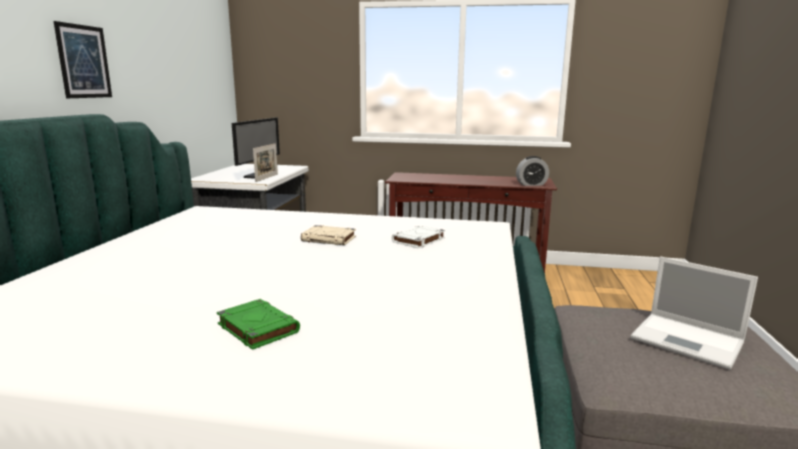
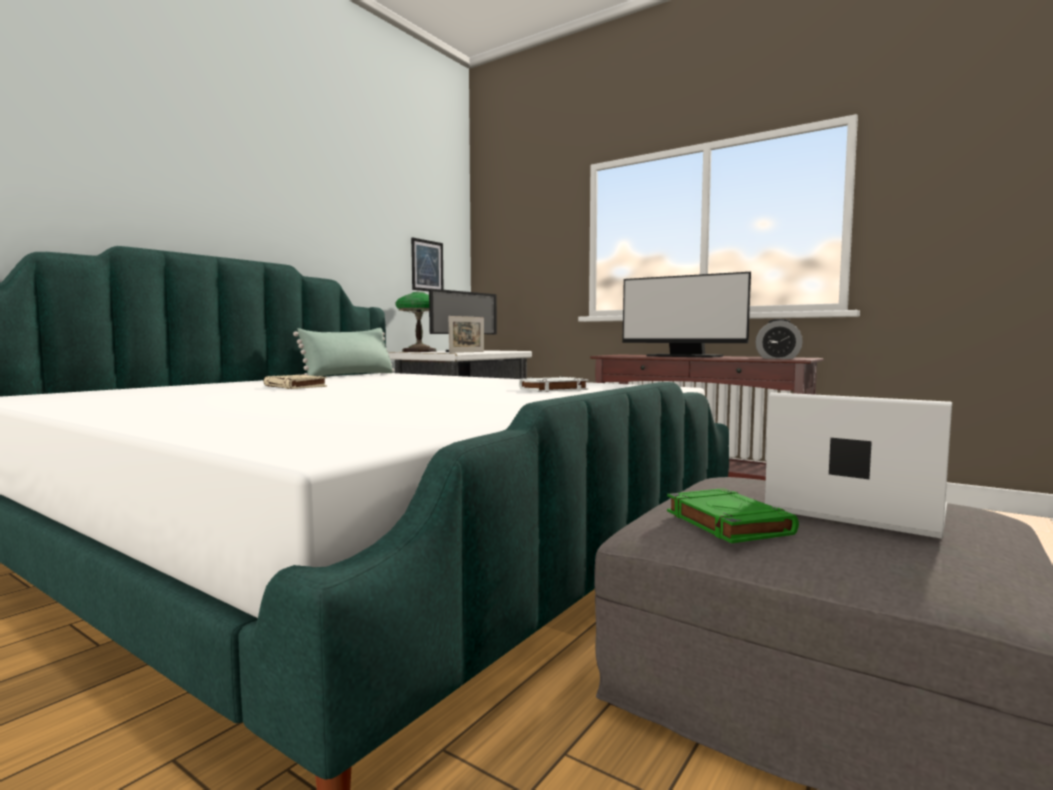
camera: 25 degrees right, 10 degrees down
(84, 61) = (285, 220): picture -> picture (427, 266)
(176, 219) = (350, 375): none -> green pillow
(213, 177) = (419, 351): none -> table lamp
(257, 328) = (257, 408): green book -> green book (726, 522)
(329, 239) = (458, 385): beige book -> beige book (296, 386)
(459, 180) = (684, 356): none -> monitor
(689, 341) = (851, 509): laptop -> laptop turned 150 degrees clockwise

